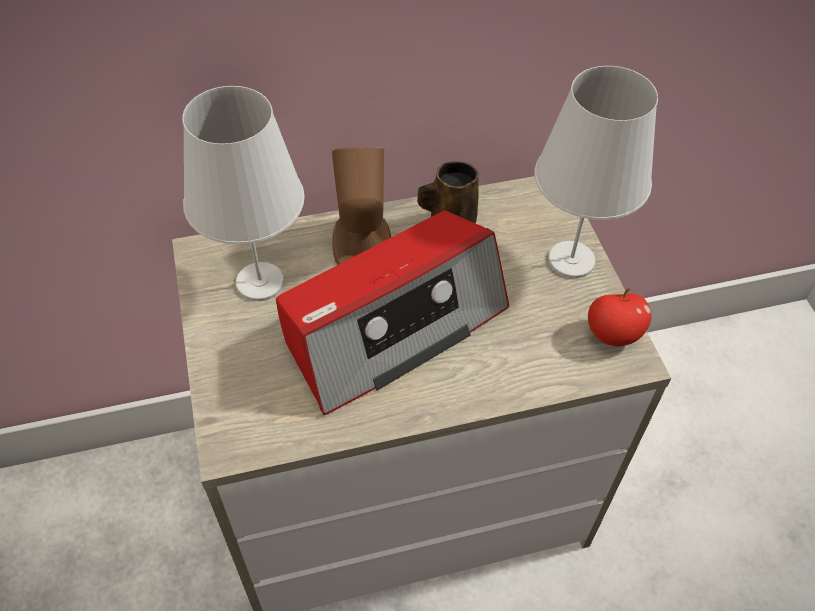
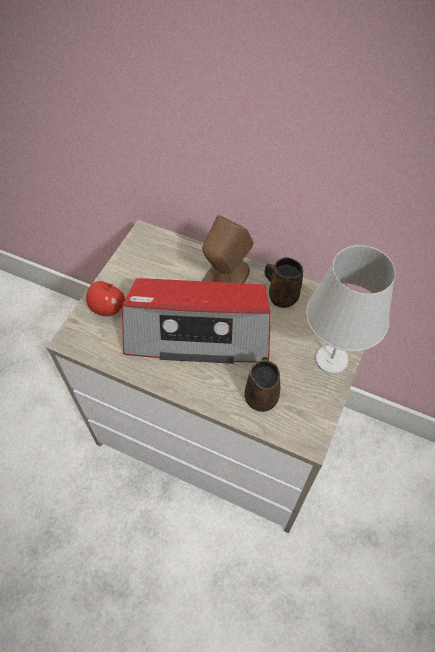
camera: 40 degrees right, 5 degrees up
(261, 282) = (157, 267): white table lamp -> none
(537, 349) = (261, 396): none -> brown mug
(613, 334) = (313, 417): apple -> apple (108, 308)

